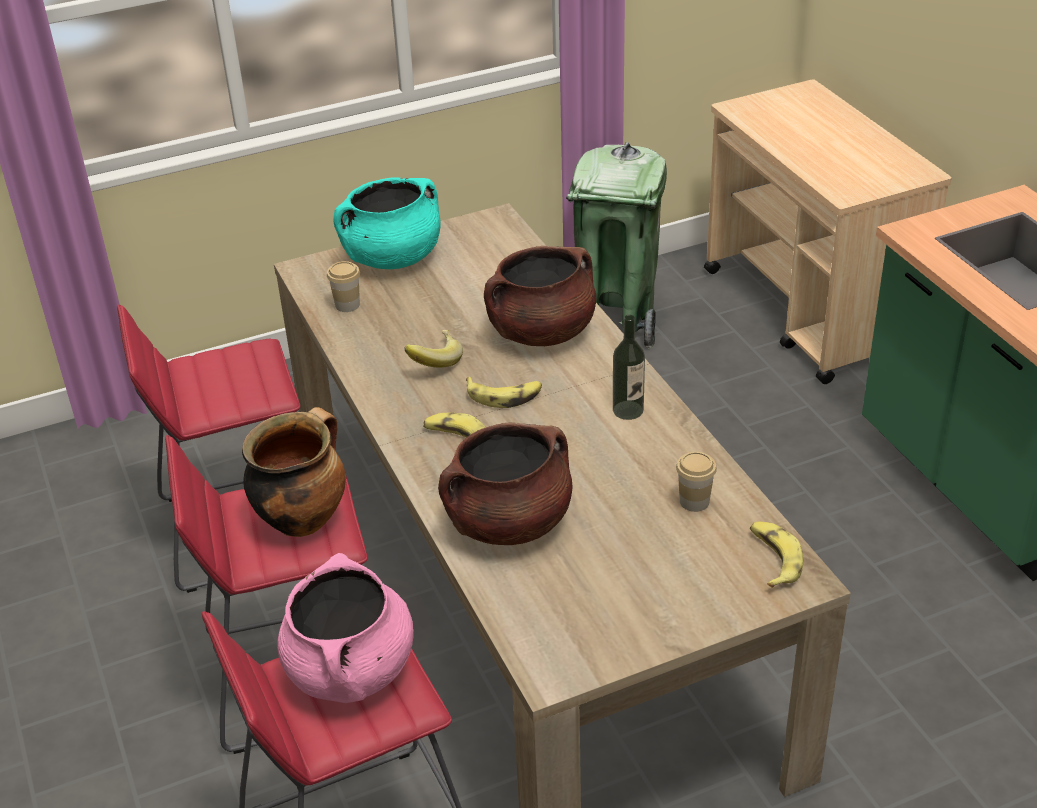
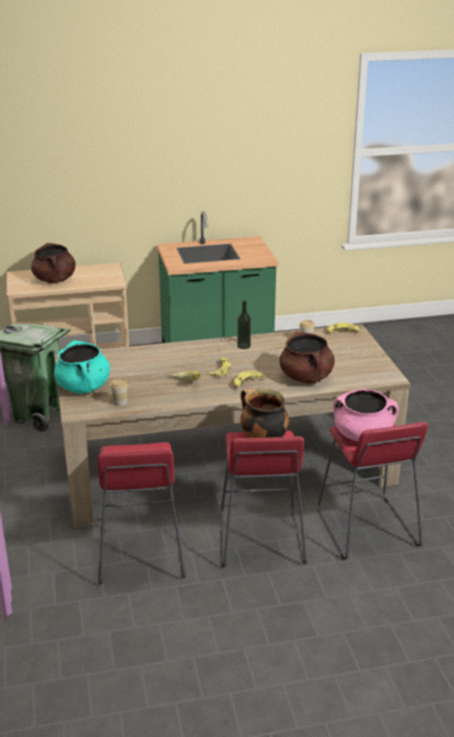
camera: 80 degrees left, 10 degrees down
(541, 332) = (176, 357): brown cooking pot -> brown cooking pot (55, 280)

